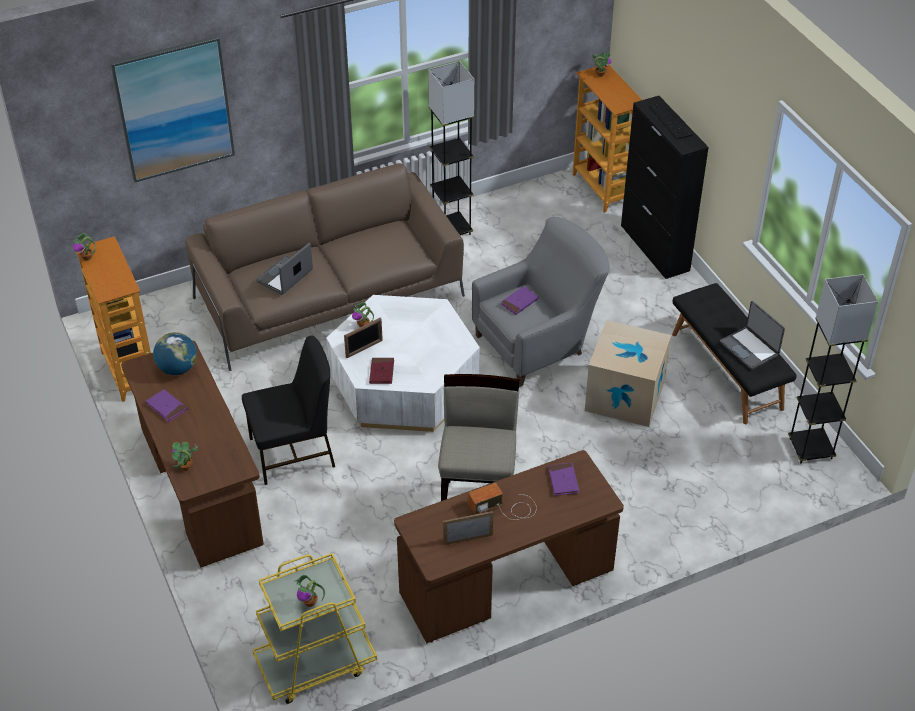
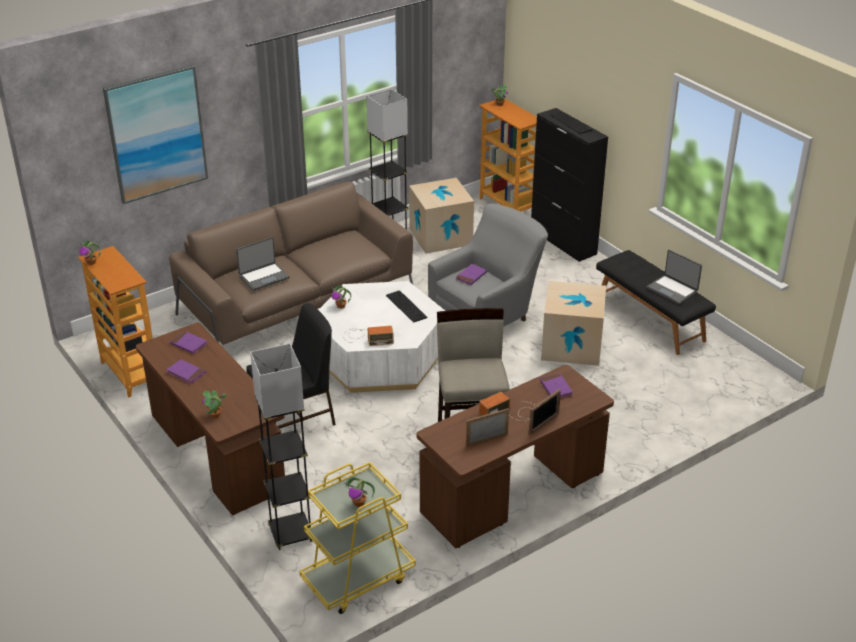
camera: 10 degrees left, 10 degrees down
(177, 368) = (189, 344): globe -> purple book
(285, 277) = (263, 277): laptop -> laptop turned 150 degrees counterclockwise
(364, 349) = (346, 322): picture frame -> picture frame (544, 424)
(381, 372) = (366, 337): red book -> radio
(437, 334) = (407, 306): none -> keyboard
(513, 224) = (440, 236): none -> cardboard box
(810, 448) = (737, 366): grey floor lamp -> grey floor lamp (291, 534)

